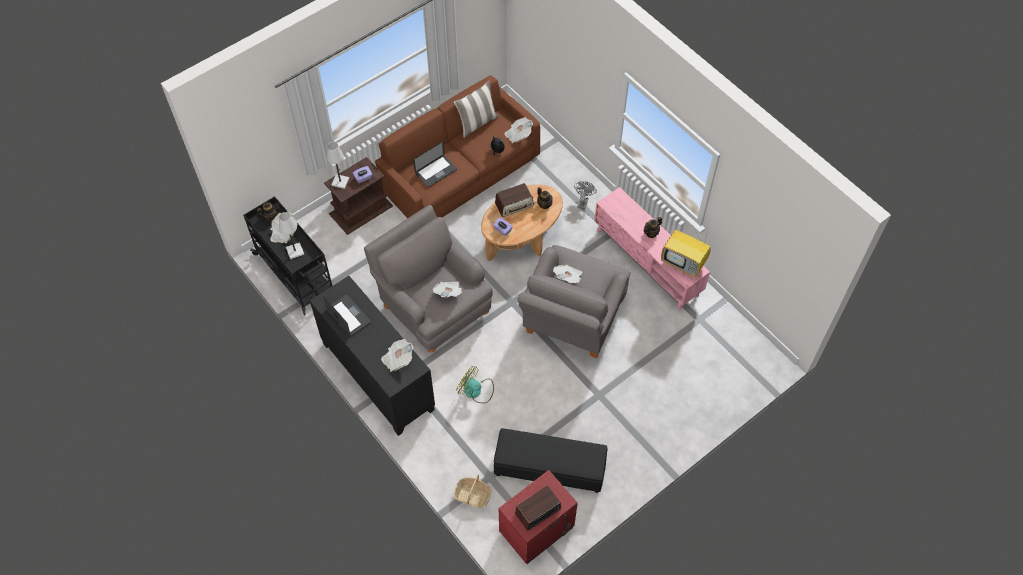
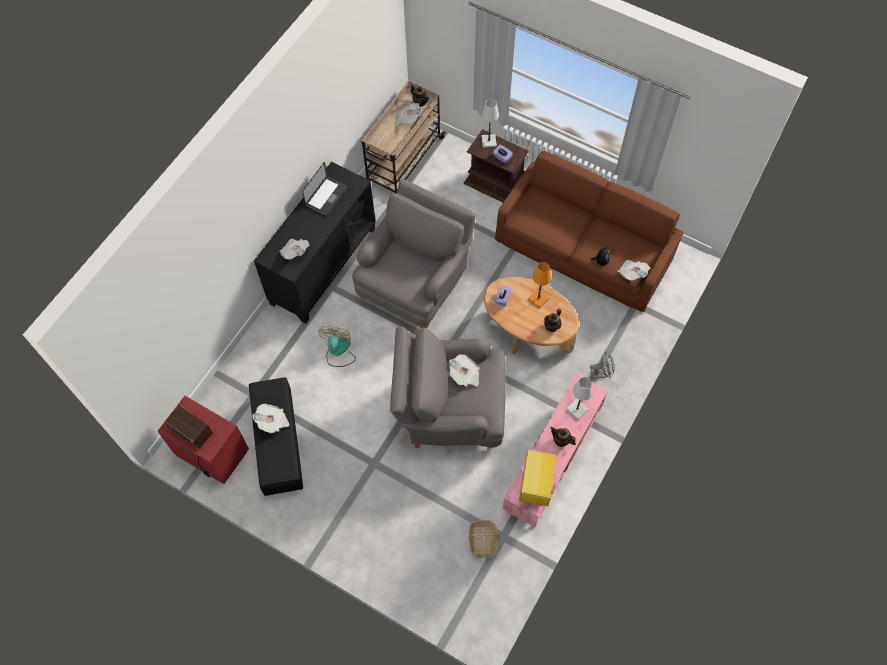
camera: 70 degrees right, 5 degrees up
(295, 251) = (391, 135): white table lamp -> white table lamp (577, 409)
(296, 274) = (403, 161): black cart -> beige cart
(436, 171) = (548, 217): laptop -> none
(448, 293) = (403, 276): newspaper -> newspaper (273, 422)
(472, 495) = (230, 386): basket -> basket (482, 540)
(477, 123) = (628, 231): pillow -> none
(514, 205) = (538, 299): radio -> orange table lamp

